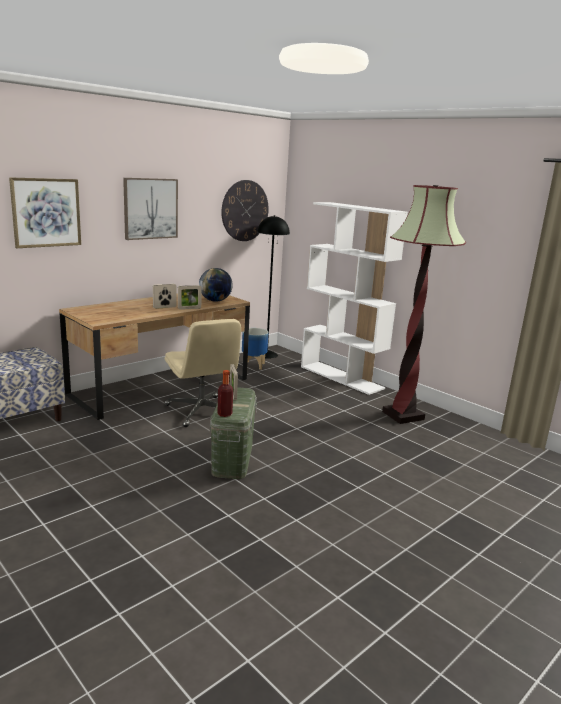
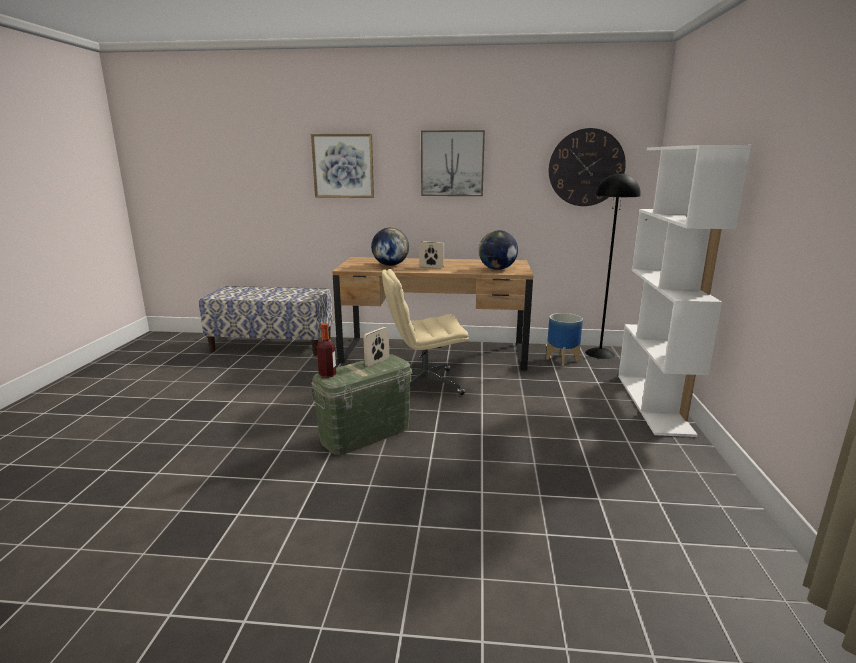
camera: 50 degrees right, 0 degrees up
(125, 311) = (390, 265): none -> globe
(189, 308) = (450, 271): picture frame -> none
(202, 412) = (424, 384): beige office chair -> beige office chair turned 60 degrees clockwise
(403, 415) = (657, 478): floor lamp -> none

